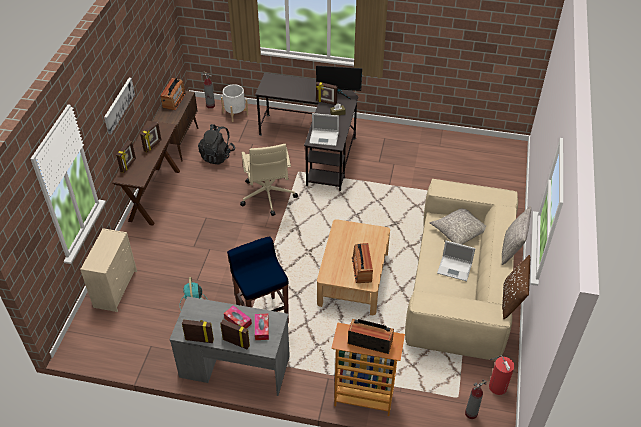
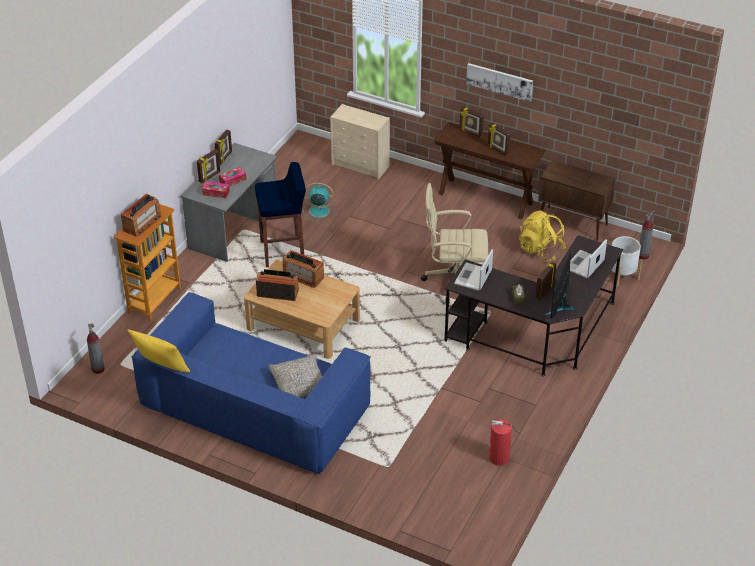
camera: 105 degrees right, 5 degrees down
(174, 100) = (589, 178): radio -> radio (303, 276)
(217, 155) = (540, 250): black backpack -> yellow backpack
(455, 268) = (246, 365): laptop -> laptop (584, 265)
(459, 285) = (254, 406): beige sofa -> blue sofa
(497, 386) = (116, 397): fire extinguisher -> fire extinguisher (500, 457)
(512, 249) = (229, 391): grey pillow -> none
(512, 300) = (161, 368): brown pillow -> yellow pillow

